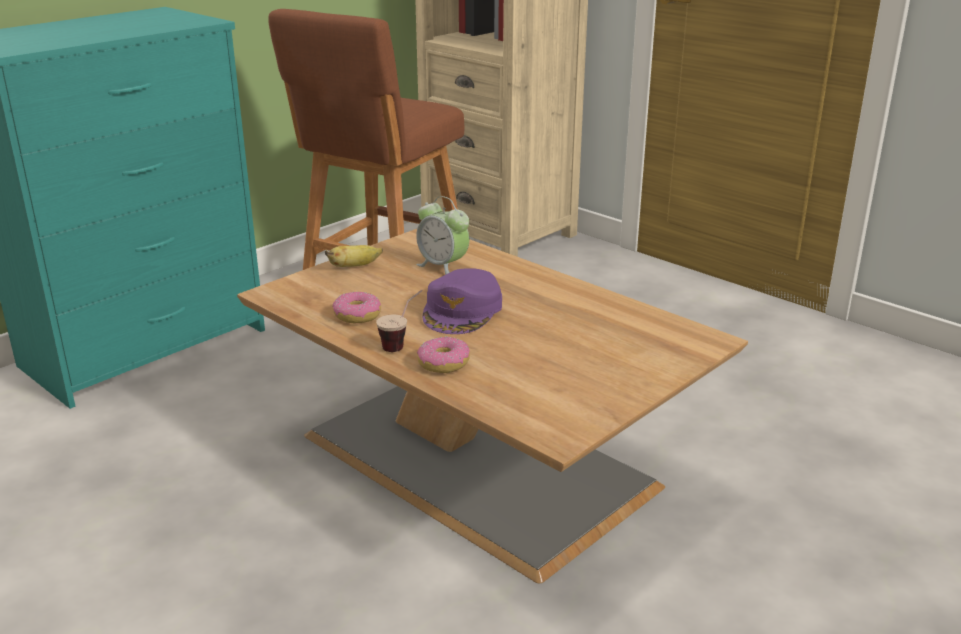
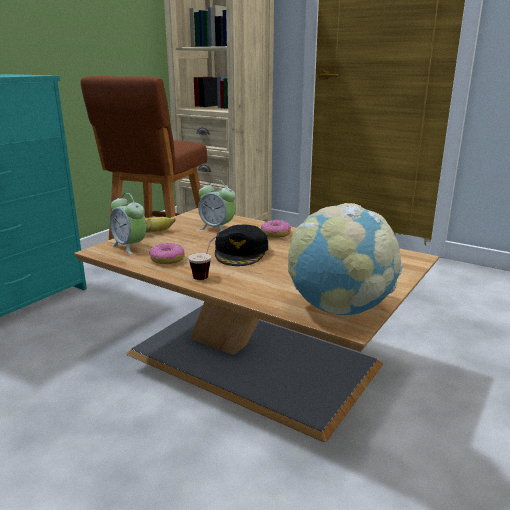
camera: 10 degrees left, 5 degrees down
(312, 290) = (130, 246): none -> alarm clock
(443, 363) = (242, 284): donut -> donut (275, 234)
(463, 311) = (241, 252): purple cap -> black cap
(556, 412) = (339, 309): none -> globe

